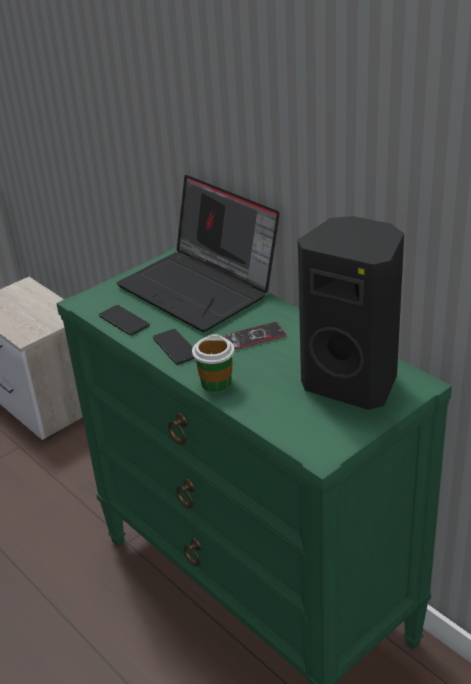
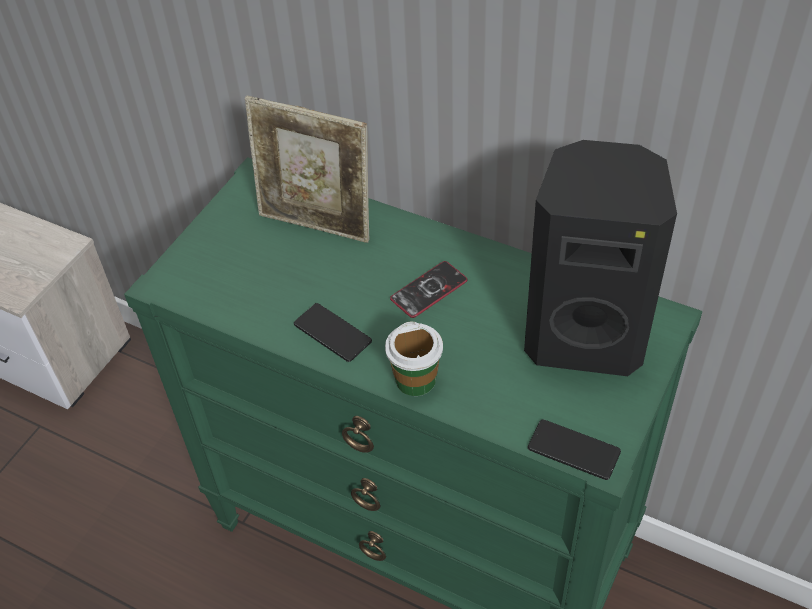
camera: 20 degrees left, 15 degrees up
(124, 321) = (238, 304): phone -> phone (573, 450)
(201, 288) = (317, 224): laptop -> picture frame

